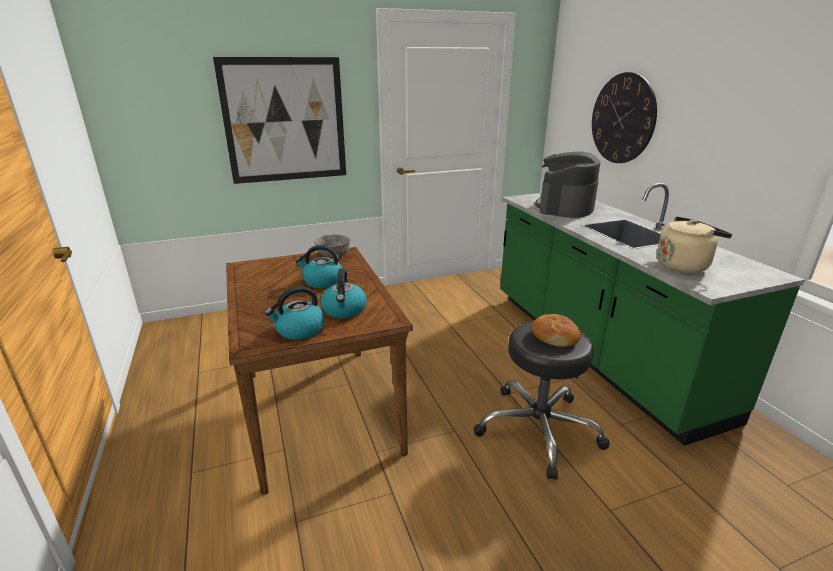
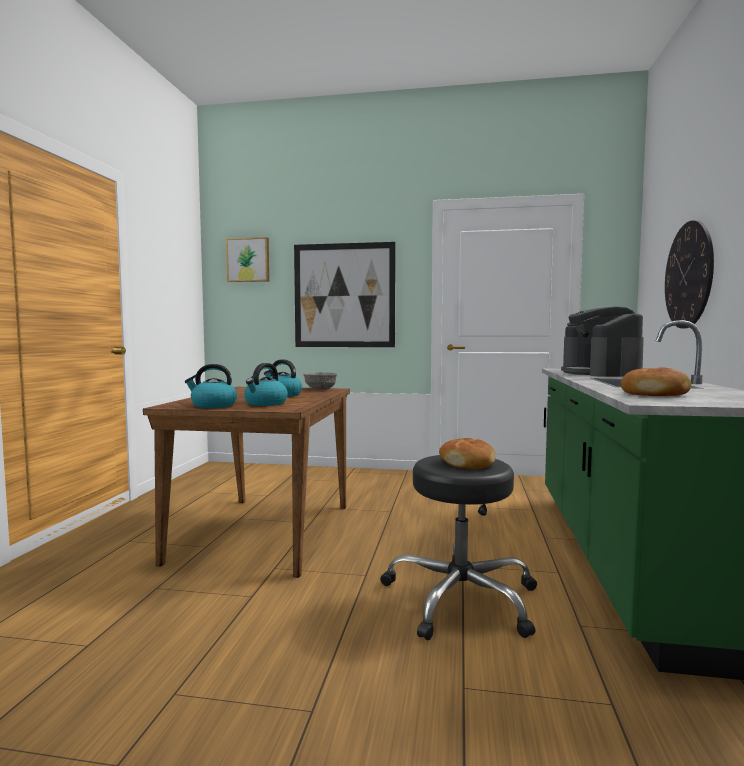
camera: 30 degrees right, 20 degrees down
(149, 76) = (248, 260): none -> picture
(565, 207) = (600, 373): coffee machine -> coffee machine turned 60 degrees counterclockwise
(684, 265) = (655, 394): beige kettle -> bread

